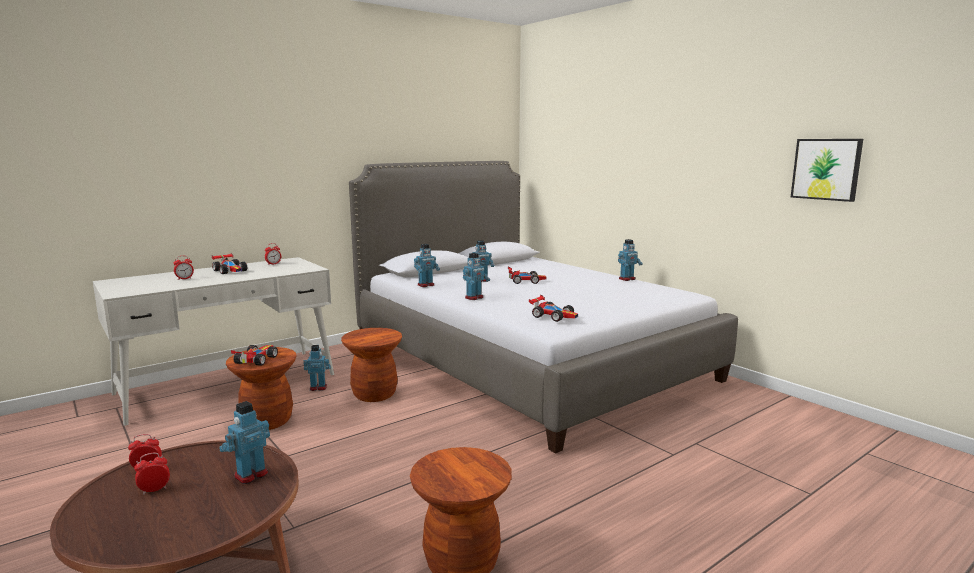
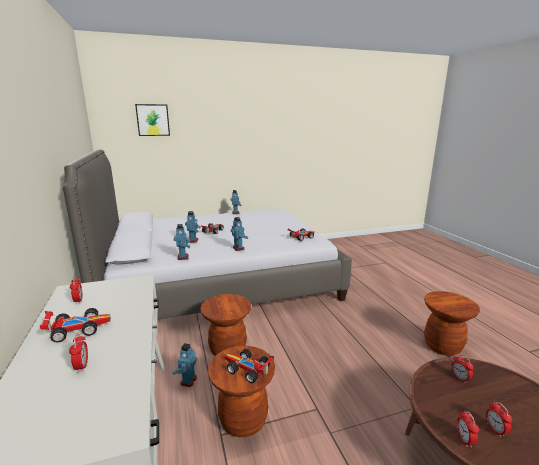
camera: 70 degrees left, 5 degrees up
(250, 475) = (459, 378): toy robot -> alarm clock
(826, 169) = (316, 142): picture -> picture (153, 120)

